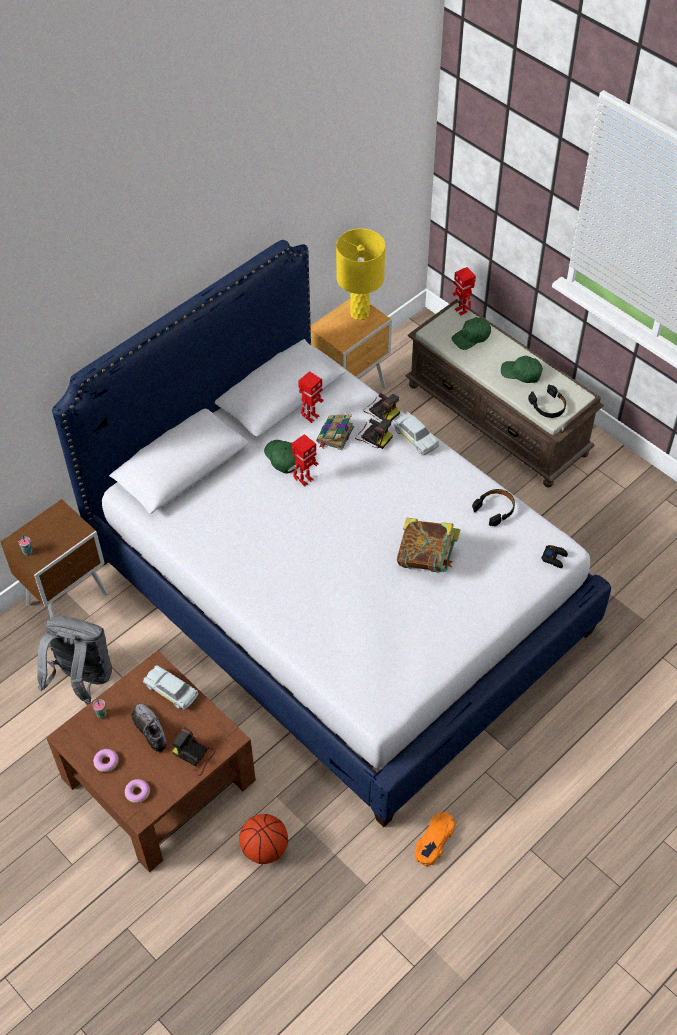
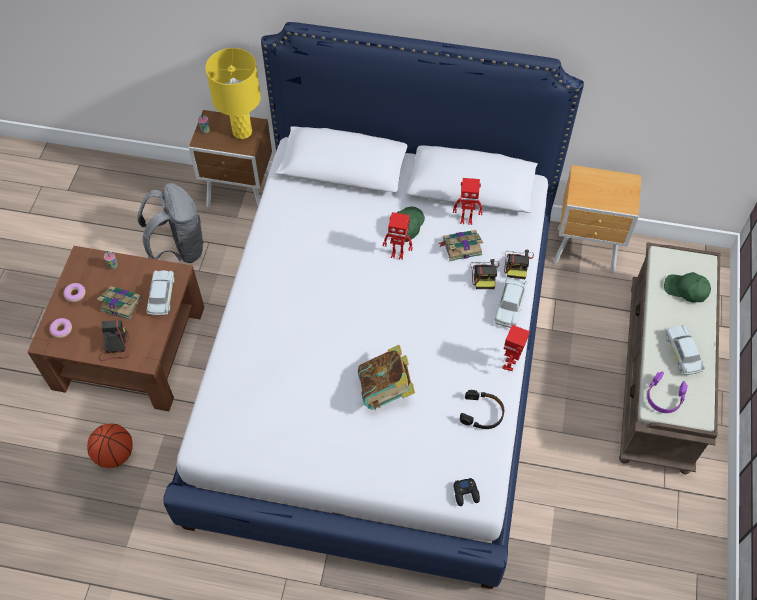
camera: 55 degrees right, 5 degrees up
(150, 729) = (120, 304): shoe -> book
(359, 313) = (621, 190): yellow table lamp -> yellow table lamp (242, 132)
(434, 841) = (195, 576): orange toy car -> none
(461, 310) = (709, 264): toy robot -> toy robot (510, 365)
(521, 373) = (682, 353): green cap -> white toy car
(548, 406) = (664, 396): black headphones -> purple headphones

